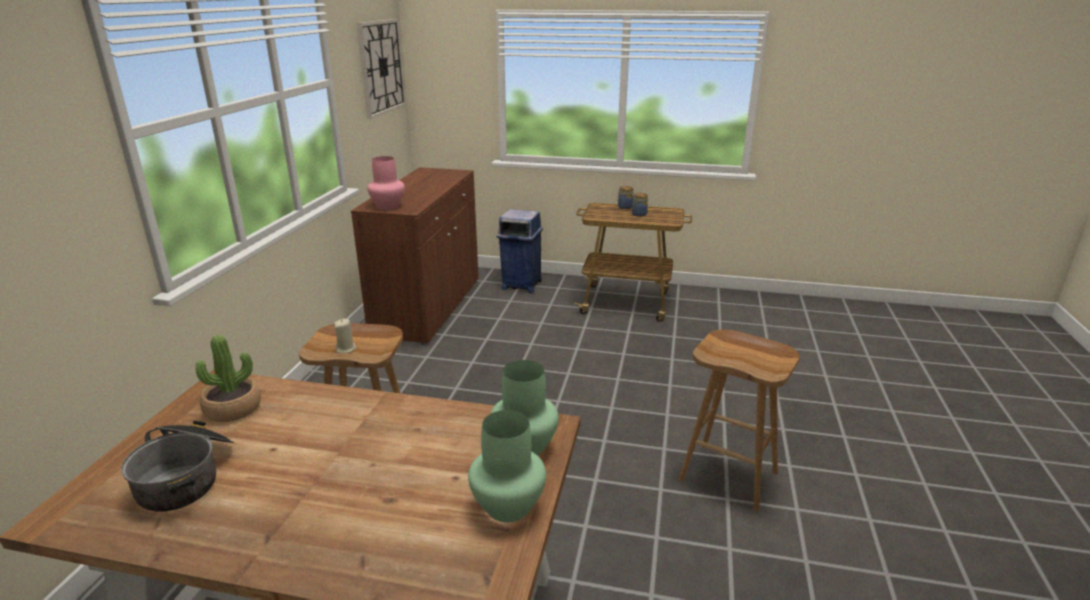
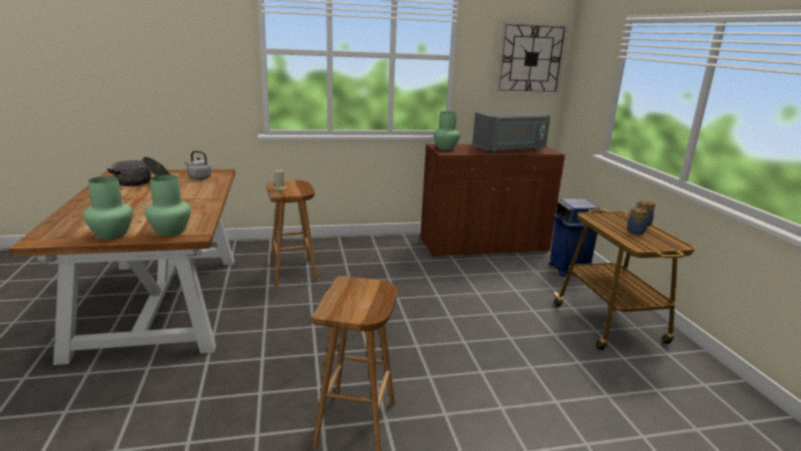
camera: 65 degrees right, 5 degrees down
(233, 409) = (198, 177): potted plant -> grey kettle
(387, 206) = (445, 148): pink vase -> green vase
(427, 182) = (510, 149): none -> grey microwave

